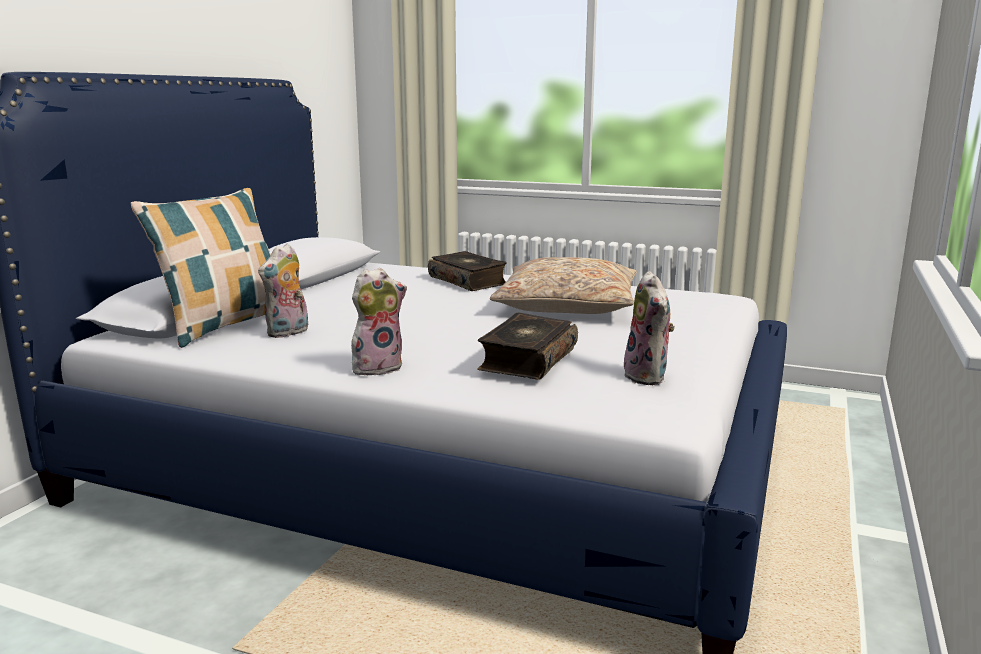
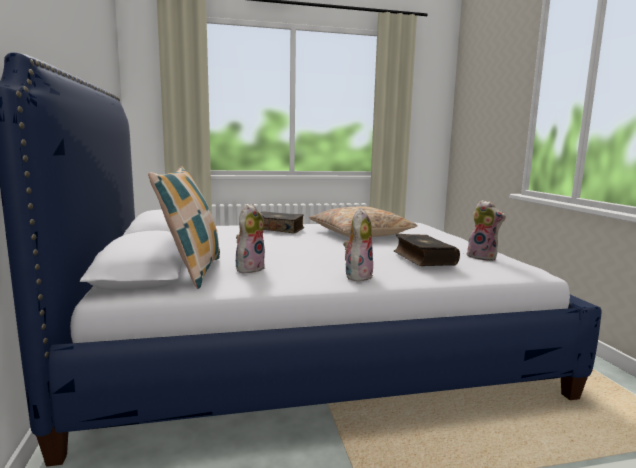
camera: 35 degrees left, 5 degrees down
(288, 333) = (249, 268): plush toy -> plush toy turned 150 degrees counterclockwise

